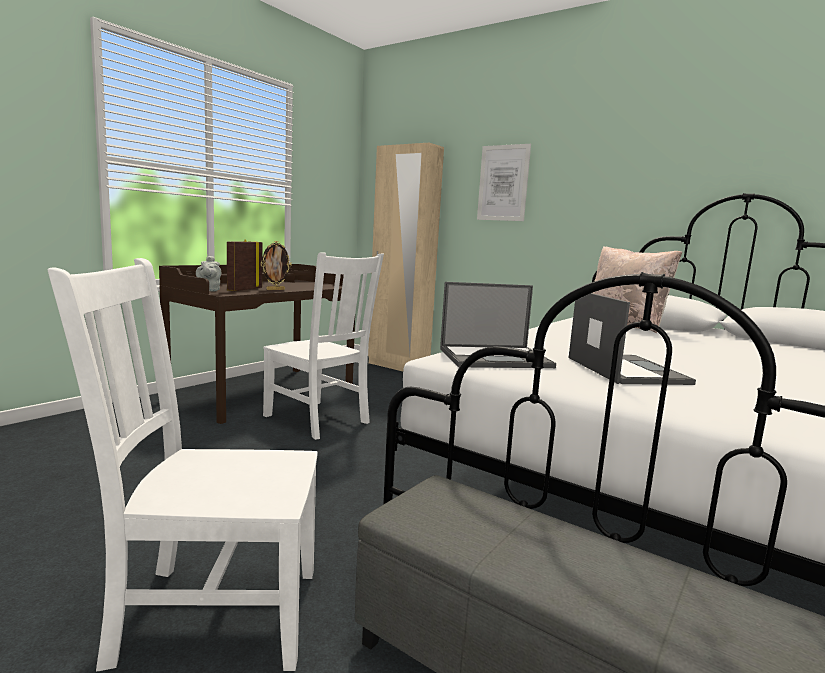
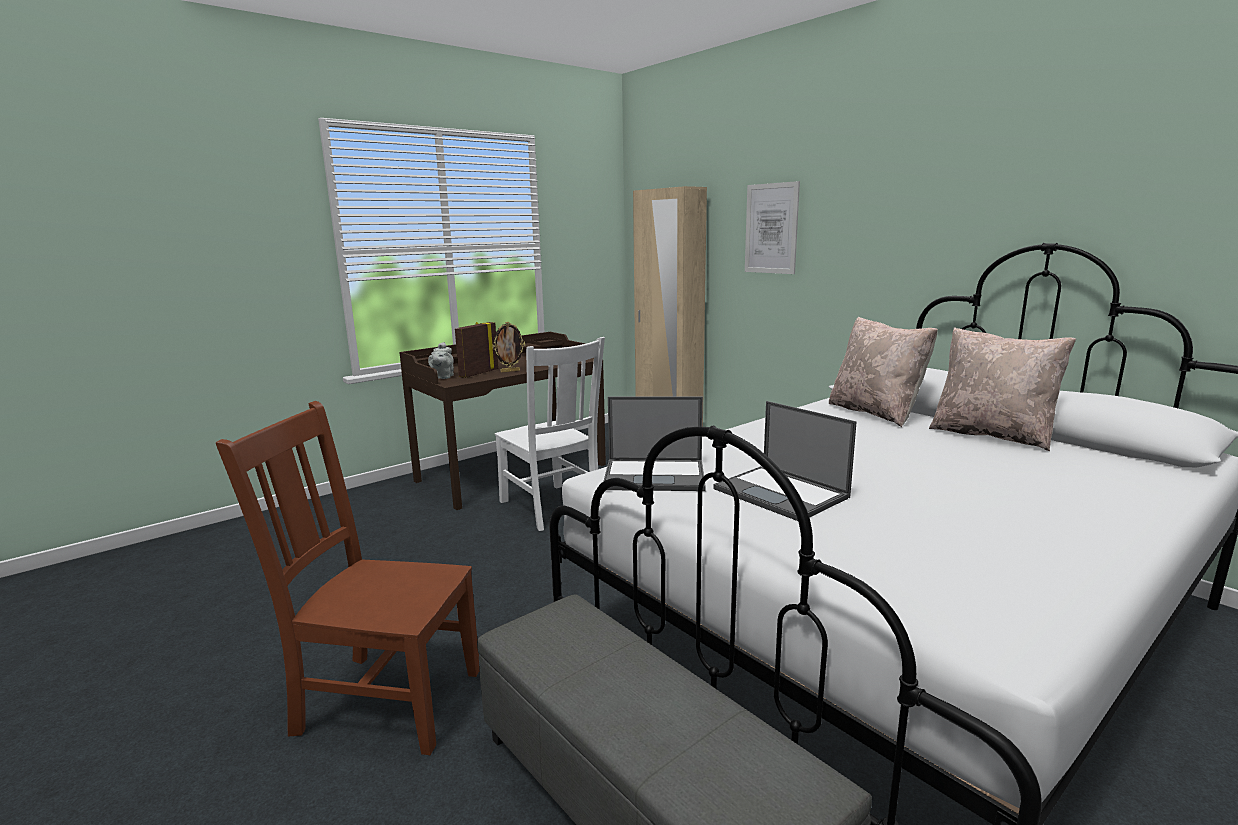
camera: 15 degrees right, 5 degrees up
(211, 613) = (384, 699): white chair -> brown chair
(624, 370) = (782, 493): laptop -> laptop turned 135 degrees clockwise
(728, 339) = (992, 435): none -> beige pillow

